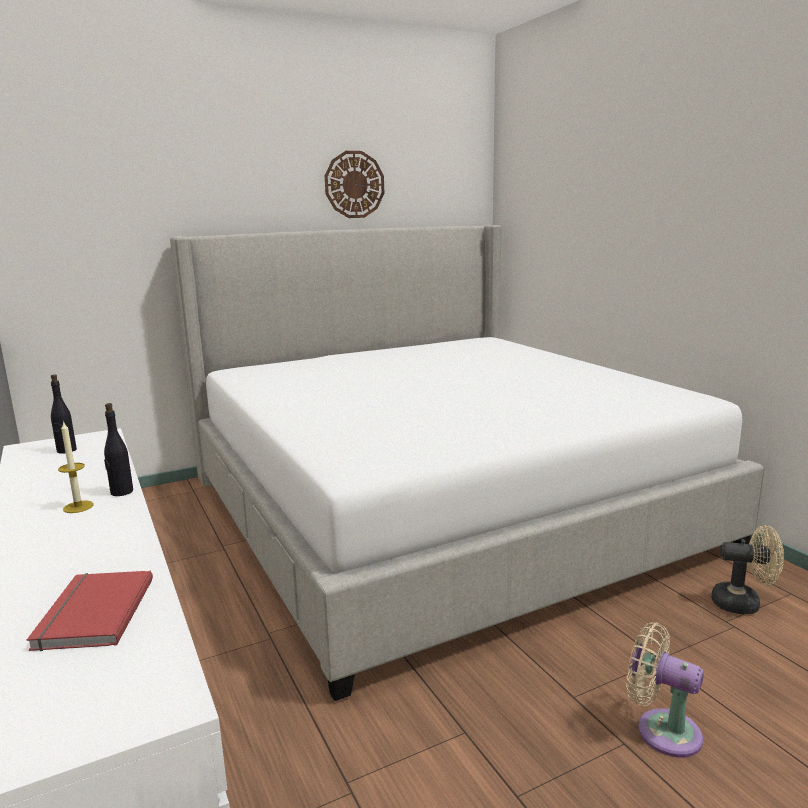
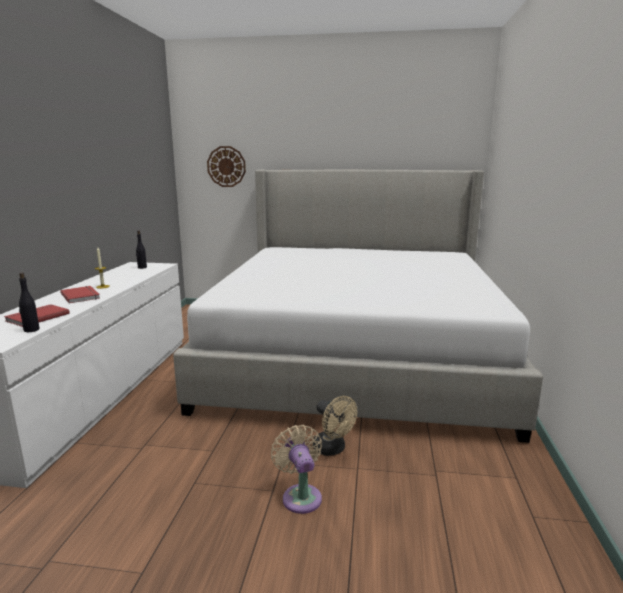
camera: 35 degrees right, 0 degrees up
(79, 537) = (81, 296): none -> red book
(121, 492) = (124, 285): black bottle -> black bottle (31, 330)
(354, 184) = (375, 140): wall clock -> wall clock (226, 166)
(743, 603) = (466, 468): beige fan -> beige fan (332, 449)

